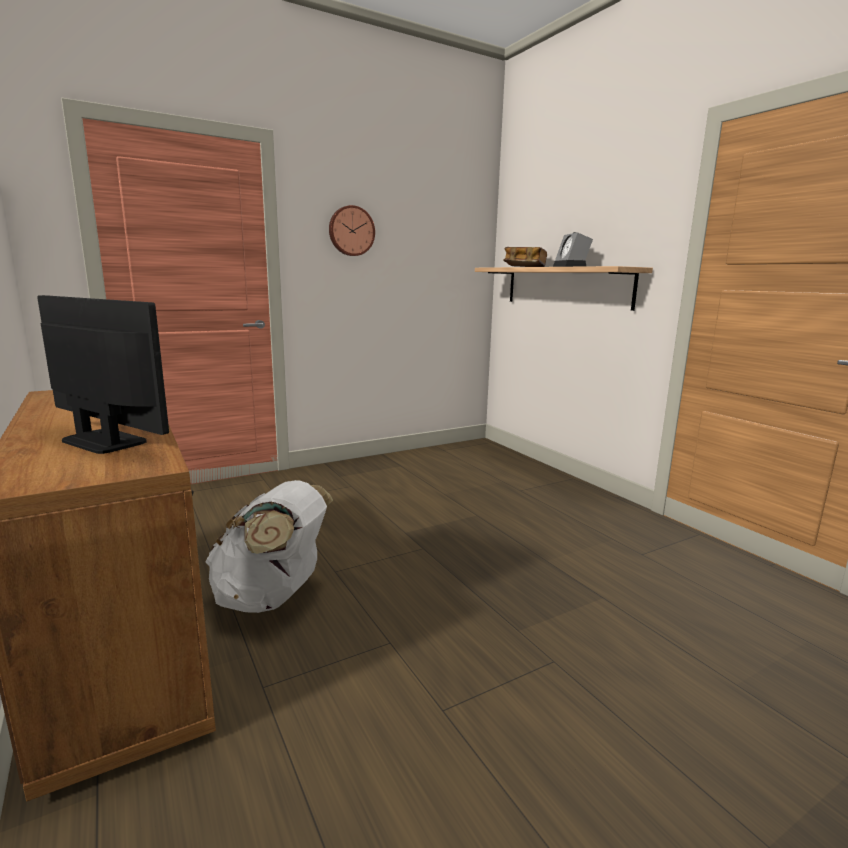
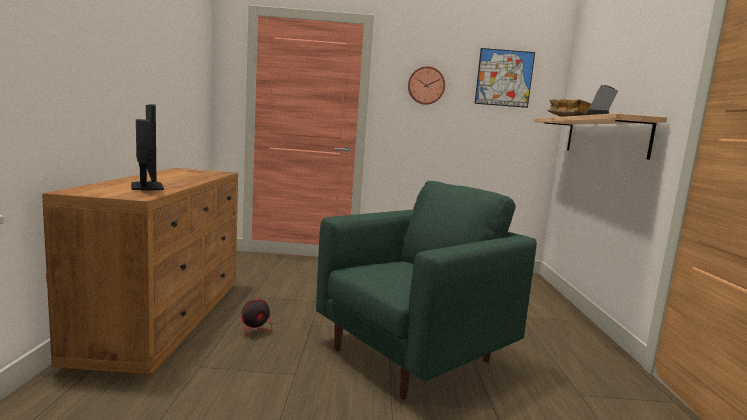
camera: 30 degrees right, 5 degrees down
(272, 597) = (258, 326): white backpack -> fan
(436, 220) = (504, 78): none -> picture
(479, 568) = (413, 355): none -> green armchair

